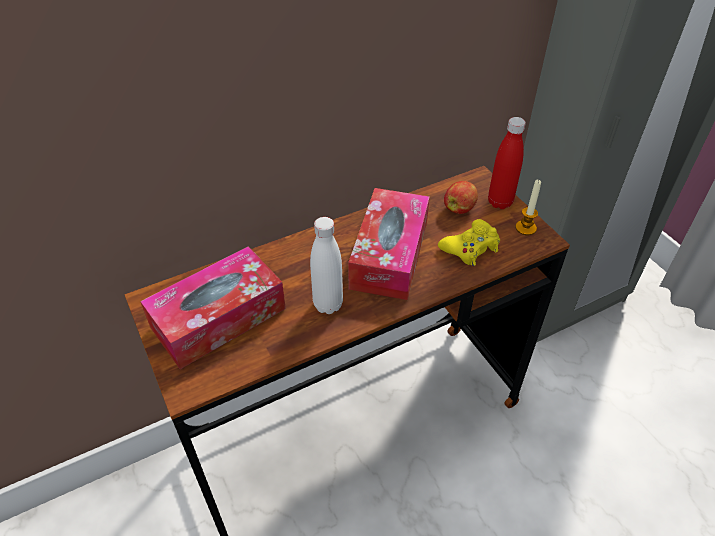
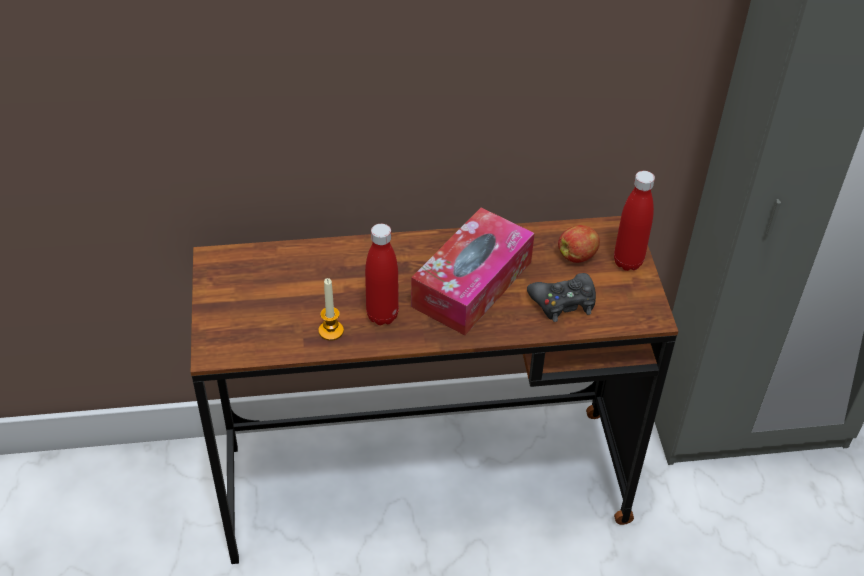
camera: 20 degrees right, 0 degrees up
(218, 318) = (271, 296): tissue box -> none
(328, 304) = (382, 315): white bottle -> red bottle
(470, 248) = (563, 302): yellow game controller -> black game controller
(525, 228) = (639, 299): candle -> candle (331, 331)

